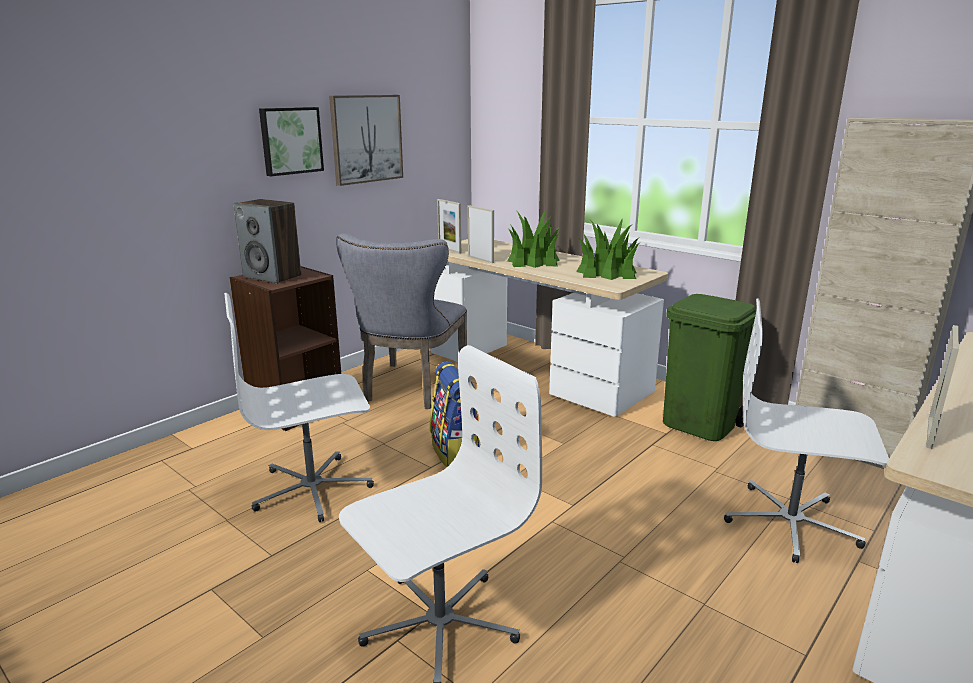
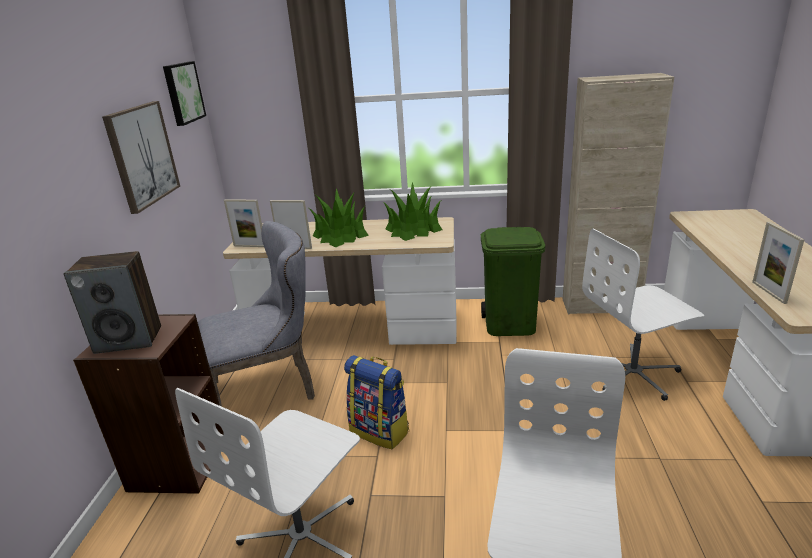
camera: 35 degrees left, 5 degrees up
(290, 140) = (82, 178): picture -> picture (182, 93)
(411, 389) = (270, 390): grey chair -> grey chair turned 90 degrees counterclockwise

